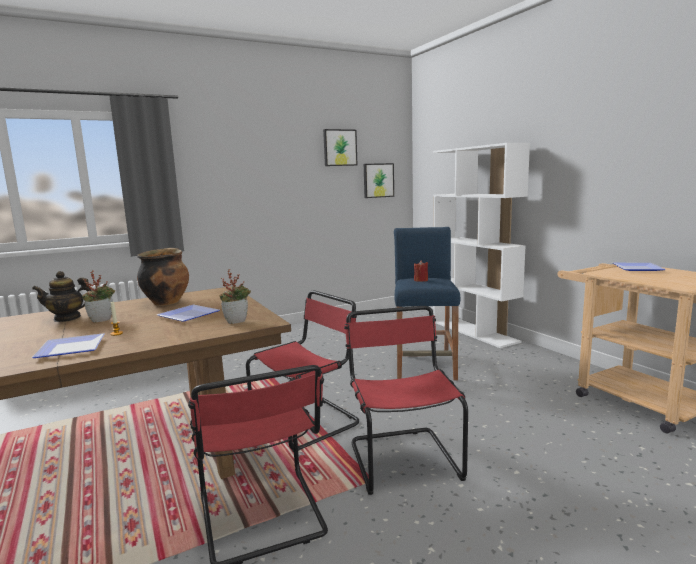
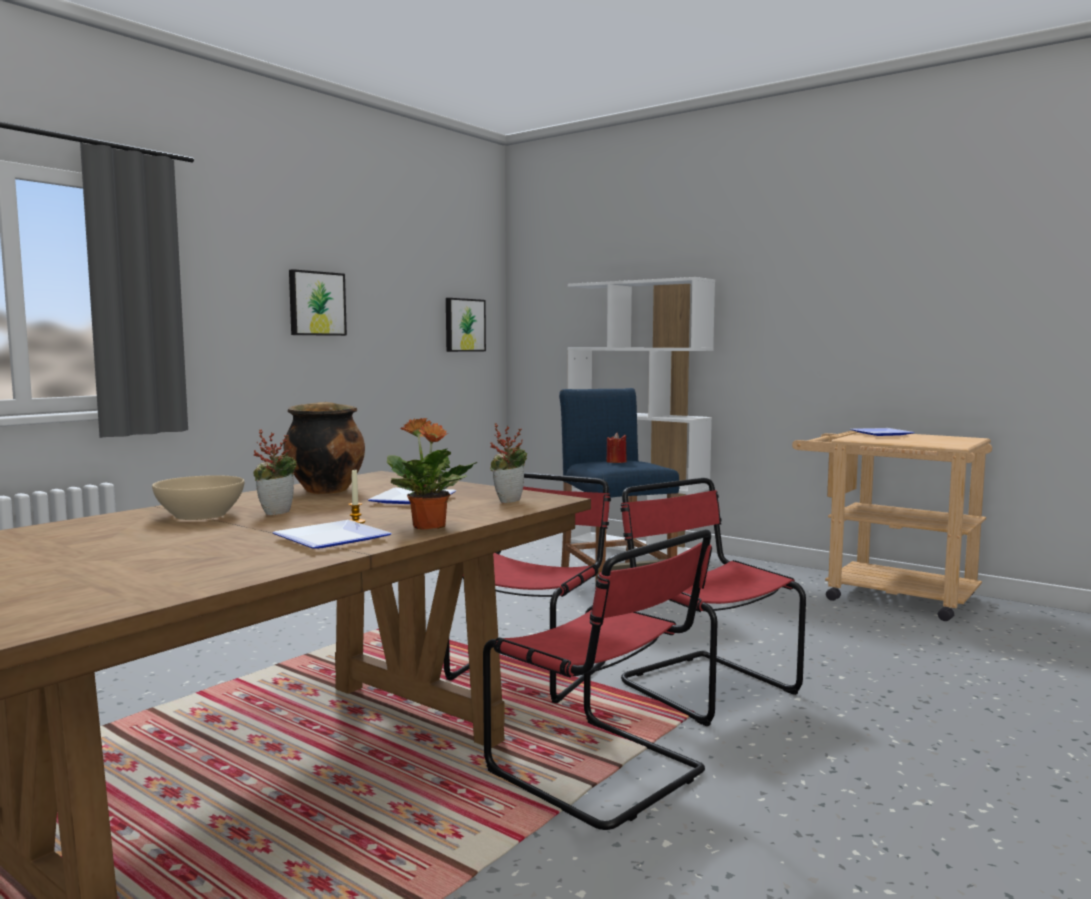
camera: 25 degrees left, 5 degrees down
(67, 318) = (201, 515): teapot -> beige bowl
(140, 343) = (429, 527): none -> potted plant
(339, 147) = (415, 270): picture -> picture (316, 303)

